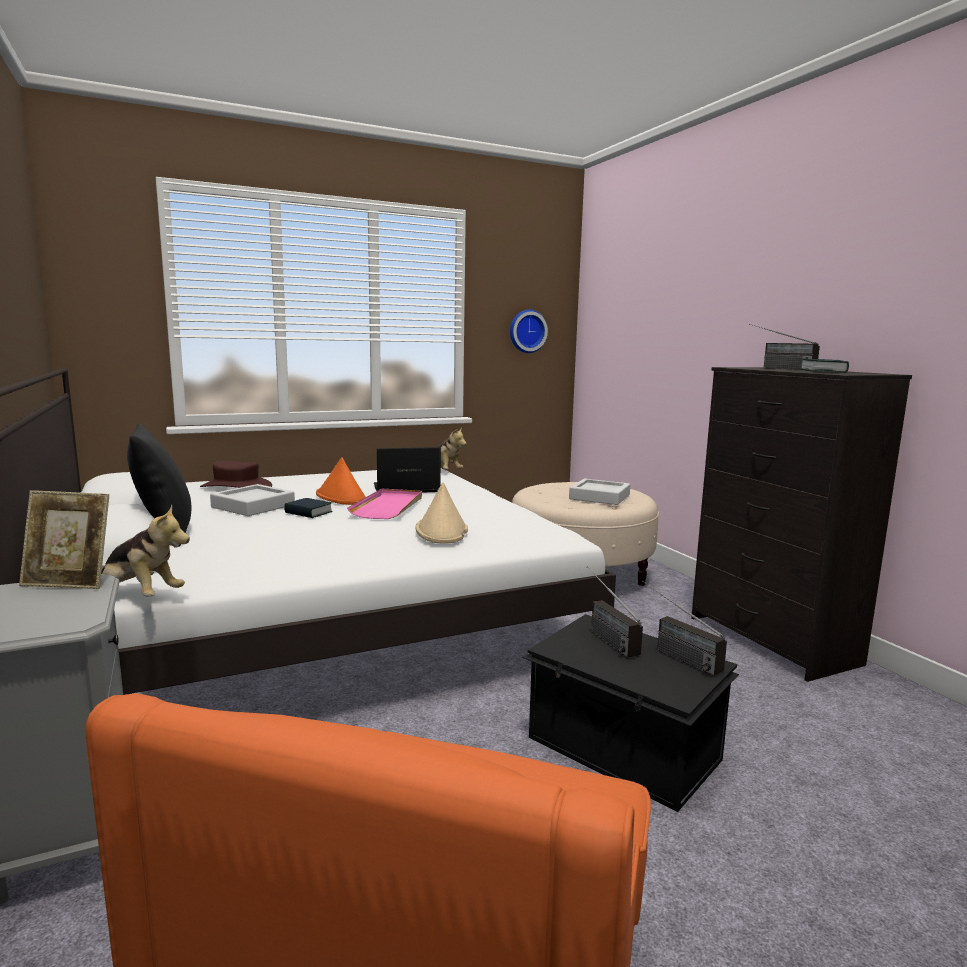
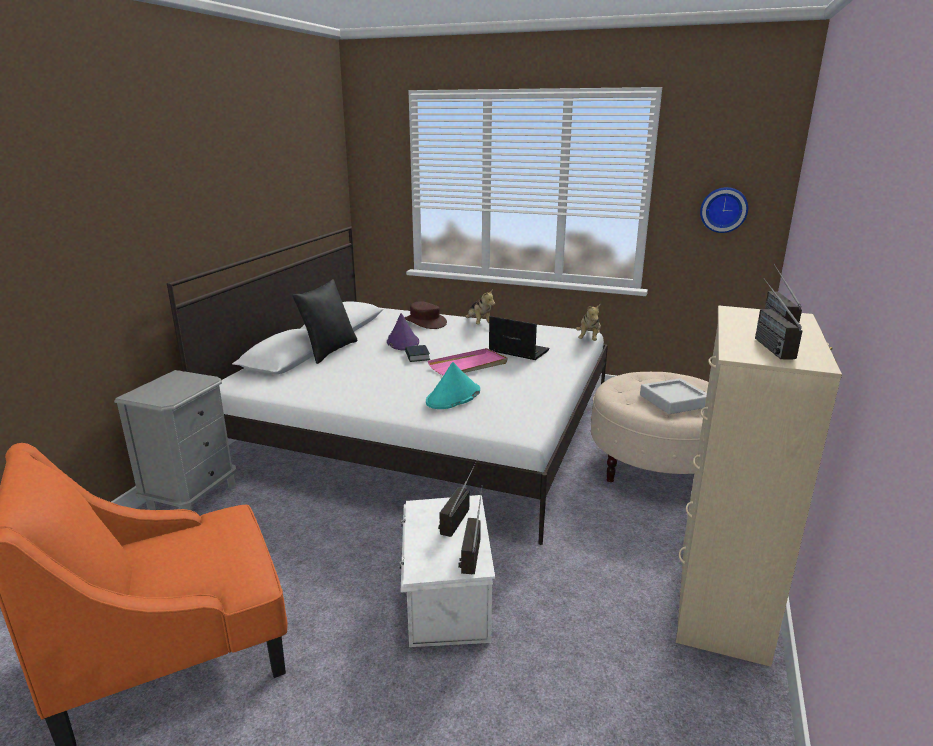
camera: 45 degrees right, 10 degrees up
(69, 582) = (200, 378): picture frame -> none
(139, 596) = (251, 391): plush toy -> plush toy (479, 324)
(253, 506) = (402, 342): grey tray -> purple hat
(341, 497) = (461, 348): orange hat -> none
(442, 530) = (453, 397): beige hat -> turquoise hat
(623, 750) = (445, 598): black storage box -> white storage box
(772, 641) = (720, 598): black dresser -> beige dresser
(823, 371) = (765, 342): book -> radio

